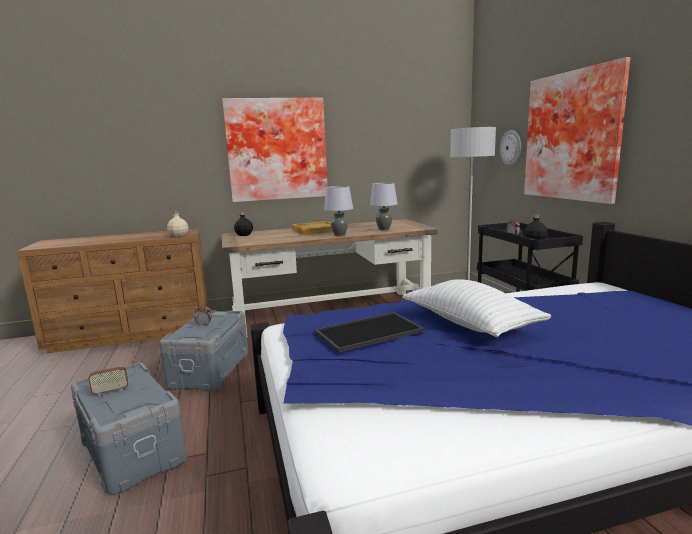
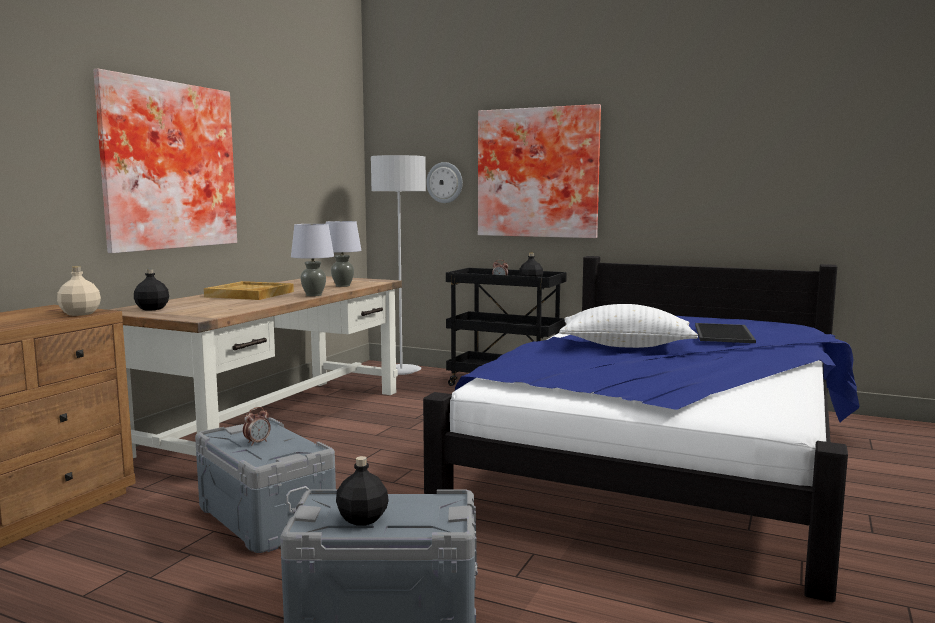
camera: 50 degrees left, 5 degrees down
(110, 391) = (362, 519): radio -> black bottle
(368, 332) = (586, 364): tray -> tray (725, 334)

